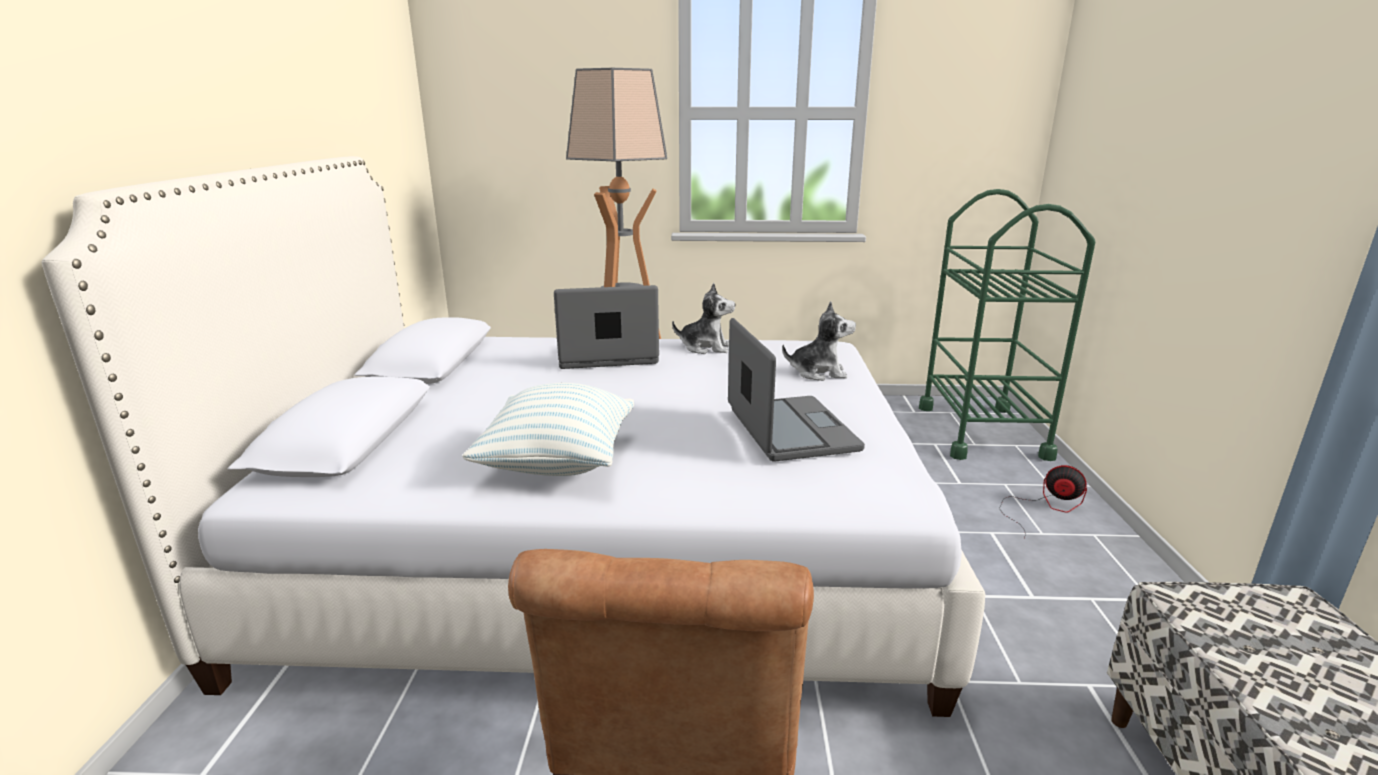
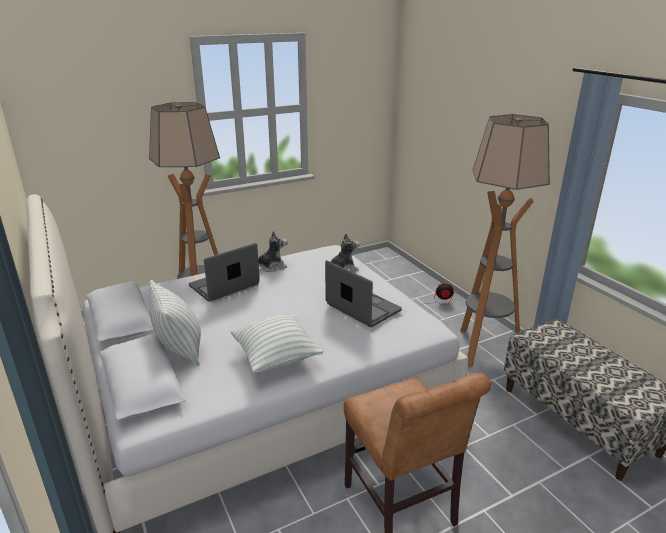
camera: 30 degrees left, 5 degrees up
(445, 413) = (179, 349): none -> pillow
(982, 431) = (390, 270): green cart -> none
(1101, 615) = (483, 349): none -> floor lamp

